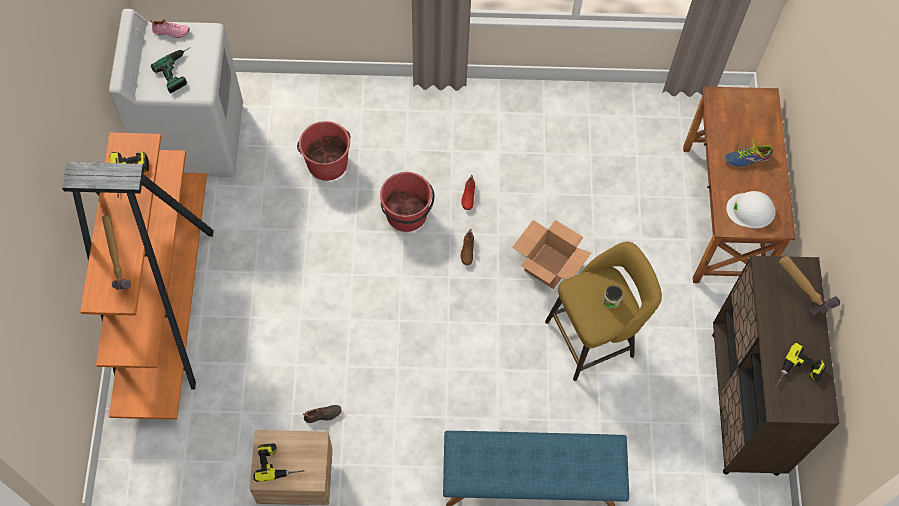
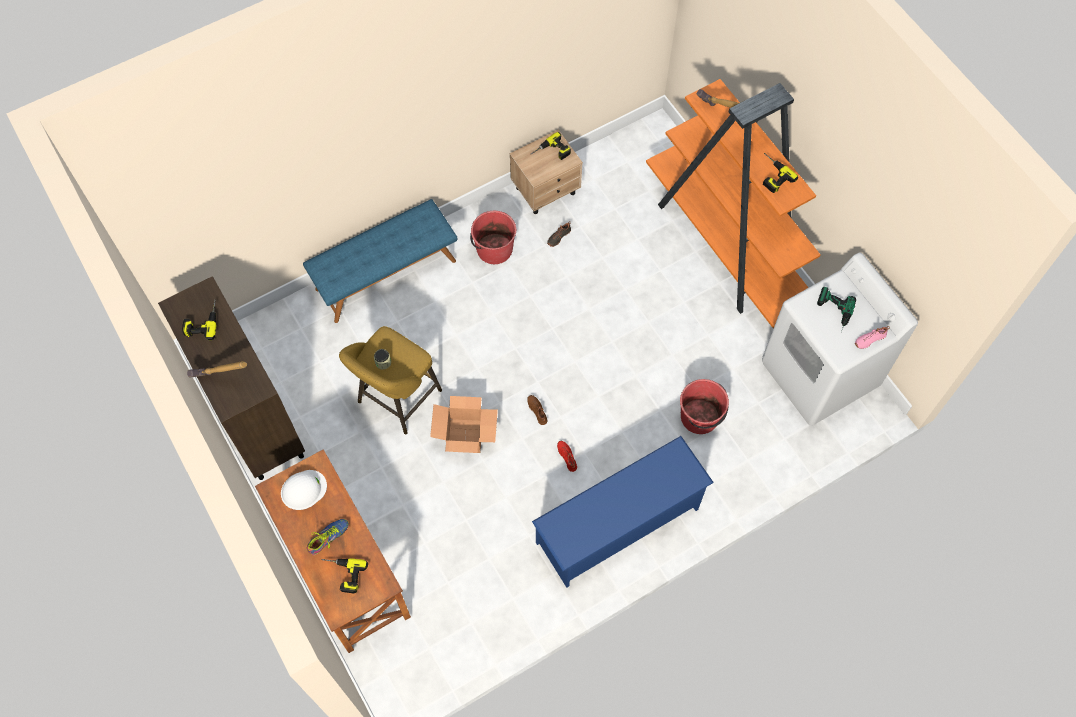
camera: 150 degrees right, 0 degrees up
(407, 215) = (605, 412): red bucket -> red bucket (494, 249)
(464, 119) = (618, 526): none -> blue shoe rack
(748, 123) = (342, 575): none -> power drill

